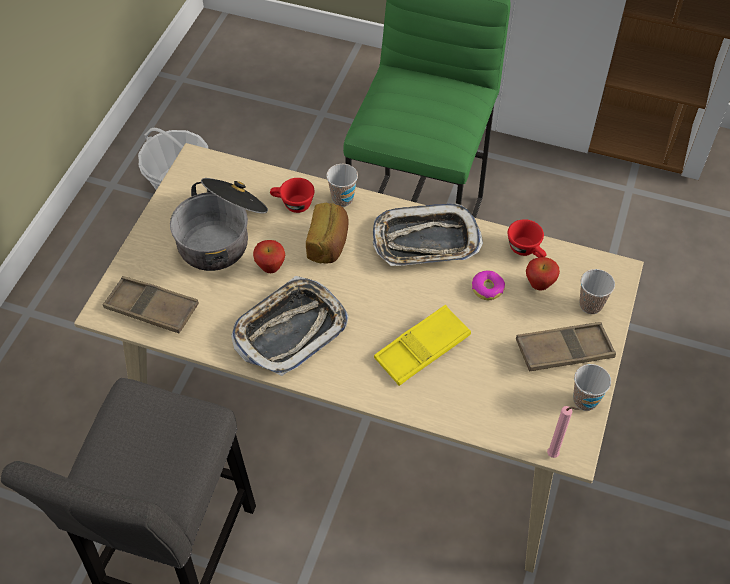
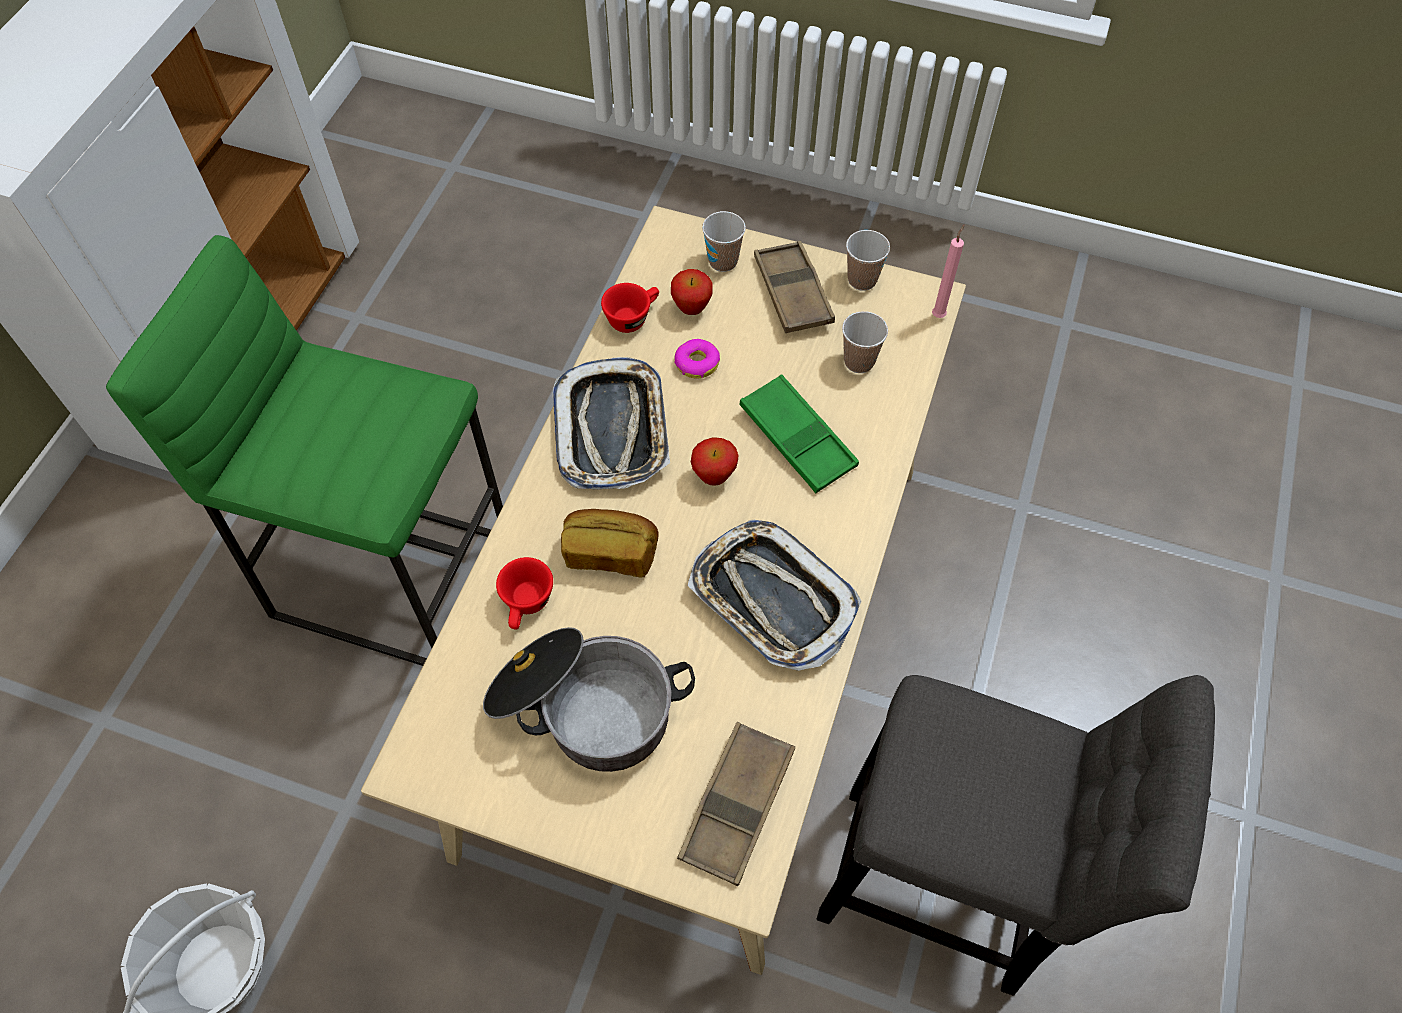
camera: 90 degrees left, 5 degrees up
(271, 268) = (657, 631): apple -> apple (714, 477)
(342, 199) = (522, 535): cup -> cup (859, 361)
(422, 349) = (797, 439): yellow tray -> green tray

